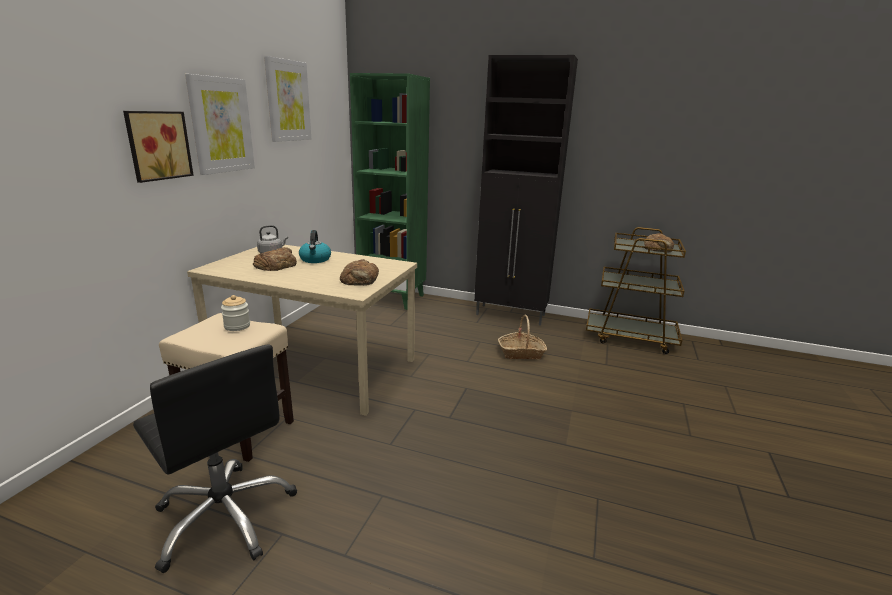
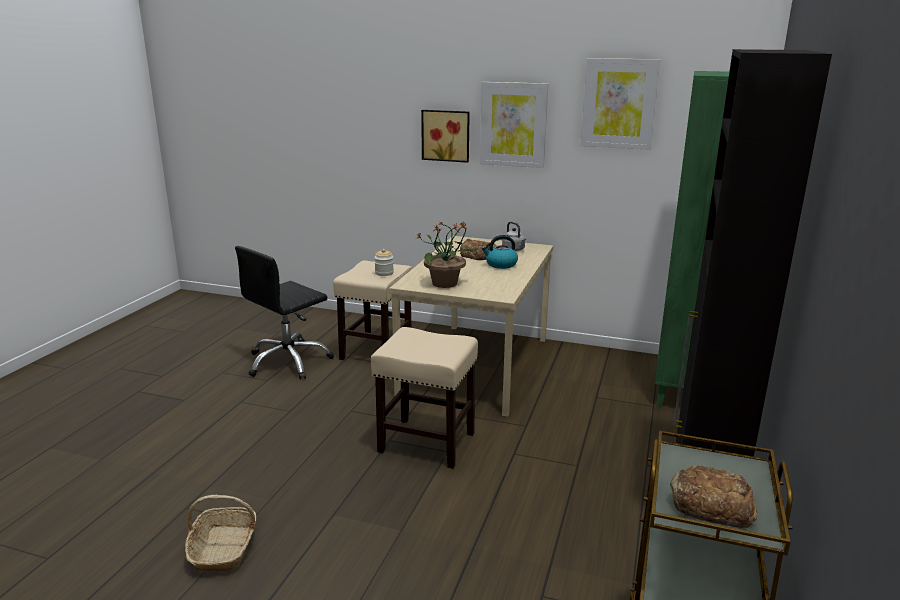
camera: 90 degrees right, 0 degrees up
(360, 279) = (445, 283): bread -> potted plant
(453, 398) = (425, 442): none -> beige stool
(521, 353) = (553, 501): basket -> basket (224, 548)

